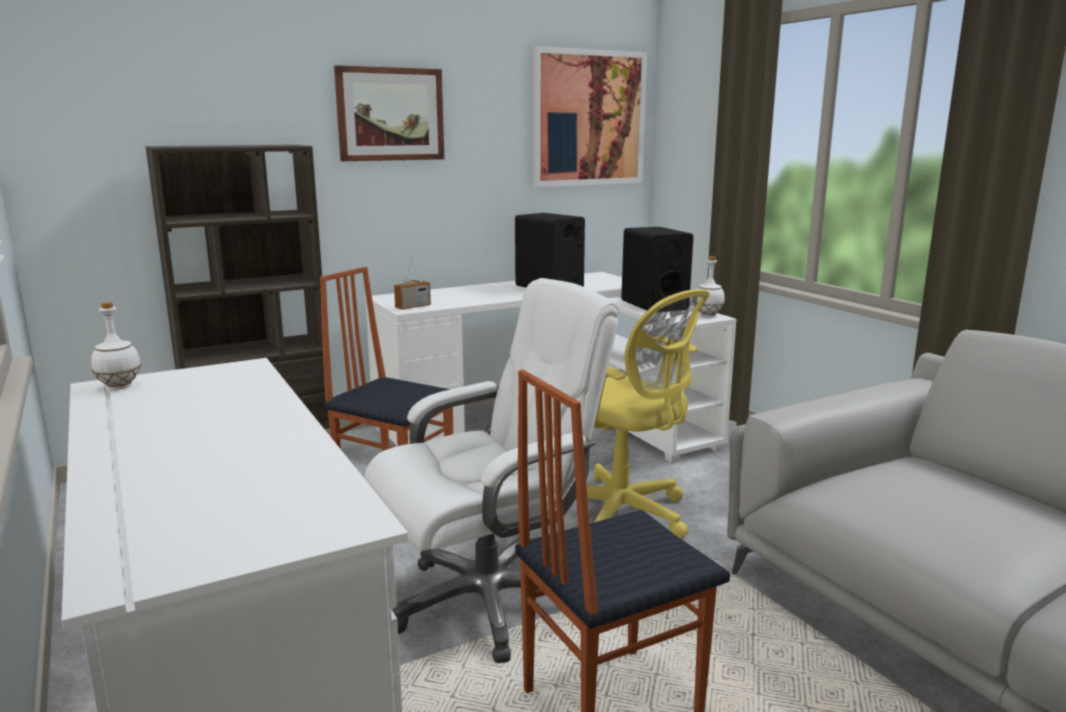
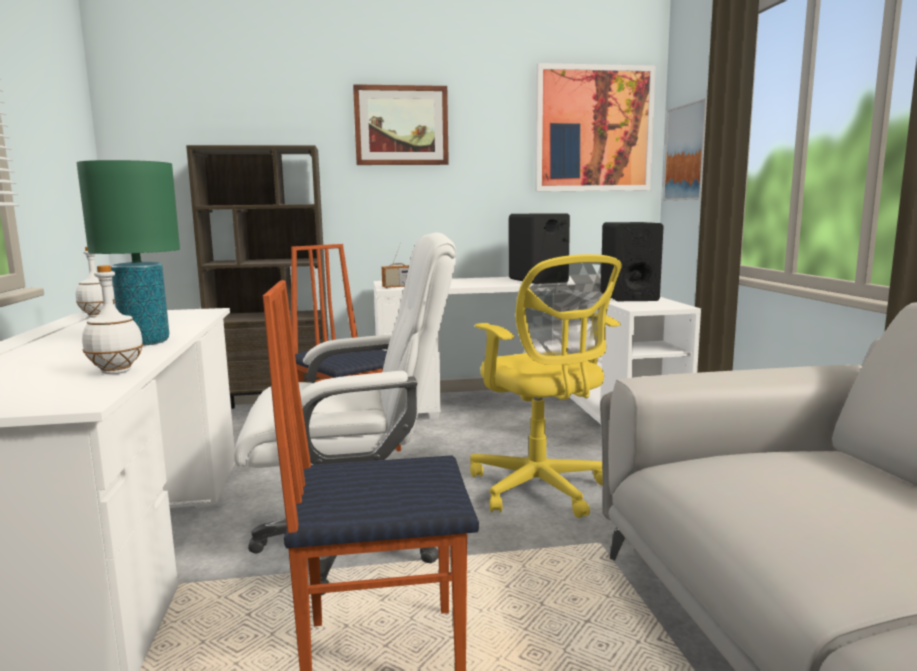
camera: 20 degrees right, 5 degrees down
(269, 427) = (145, 342): none -> green table lamp
(687, 149) = (688, 152): none -> picture
(708, 315) = (673, 305): white bottle -> white bottle (117, 372)

